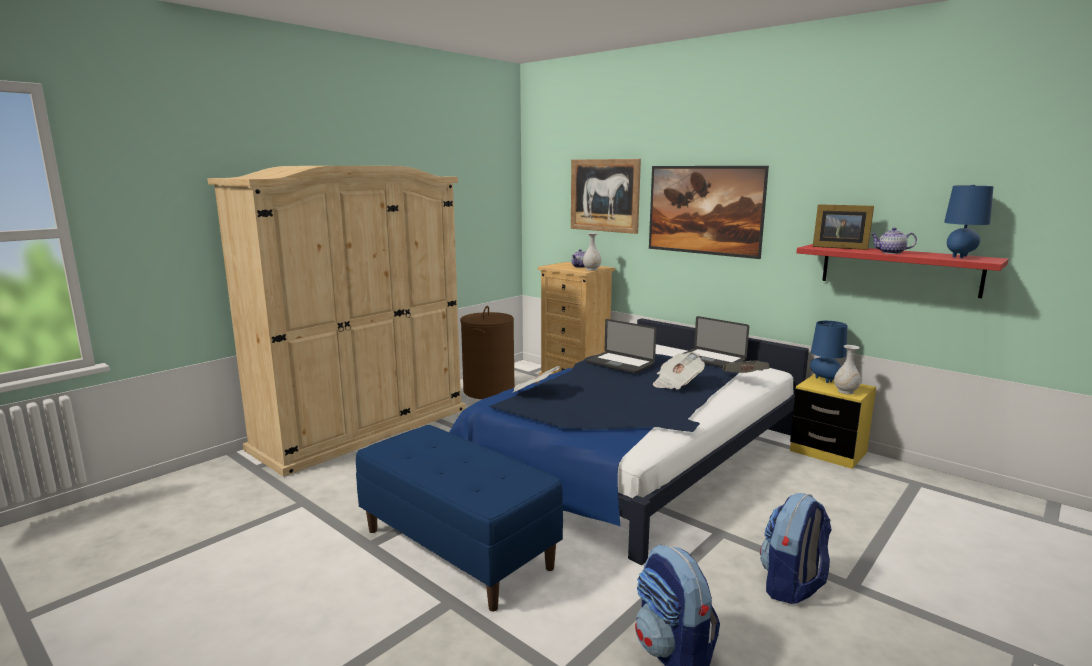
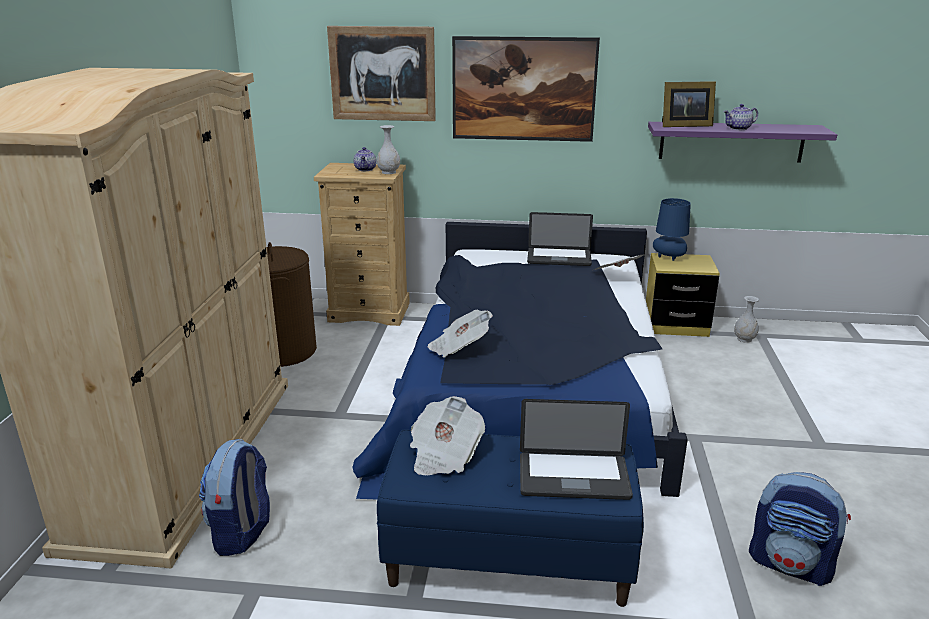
camera: 35 degrees left, 10 degrees up
(619, 364) = (489, 286): laptop -> laptop (573, 477)
(676, 384) = (574, 296): newspaper -> newspaper (444, 455)
(792, 586) = (791, 464): backpack -> backpack (242, 532)
(846, 391) = (698, 266): white vase -> white vase (744, 339)
(899, 269) = (731, 142): red shelf -> purple shelf
(961, 257) = (794, 128): blue table lamp -> none

